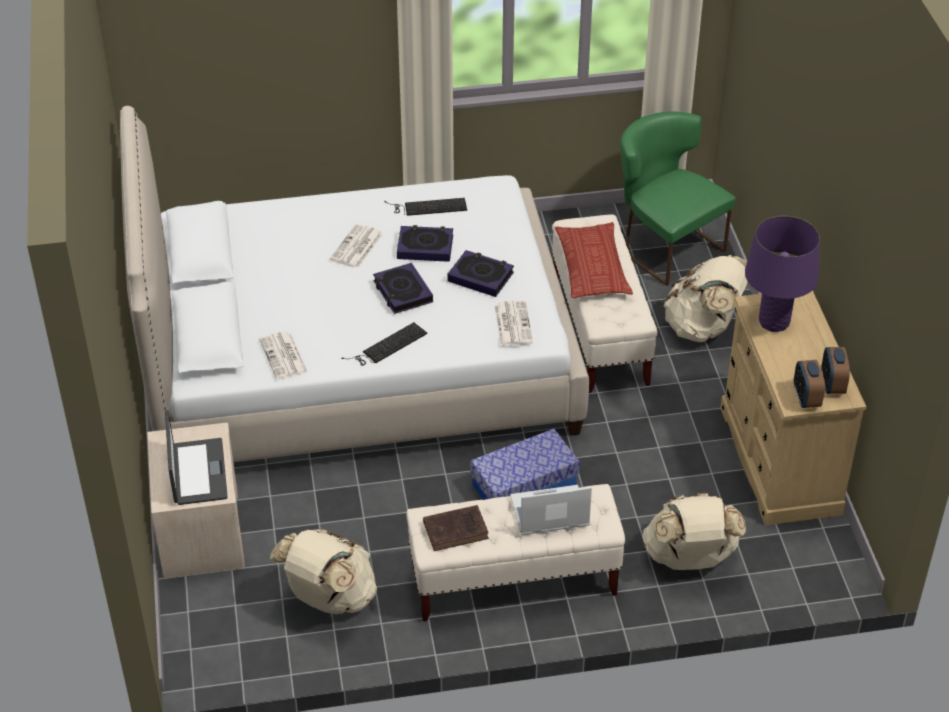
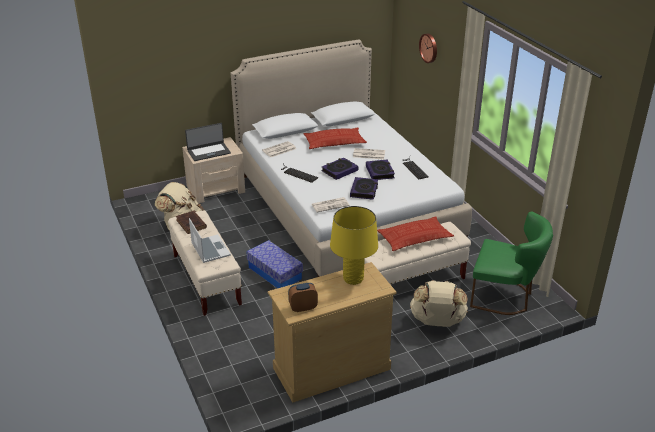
camera: 75 degrees right, 10 degrees down
(257, 32) = (429, 48): none -> wall clock
(290, 280) = (334, 142): none -> pillow
(665, 246) = (505, 297): green chair -> green chair turned 75 degrees clockwise
(689, 559) = (237, 340): beige backpack -> none
(773, 322) = (353, 279): purple table lamp -> yellow table lamp
(806, 398) = (286, 298): alarm clock -> none

